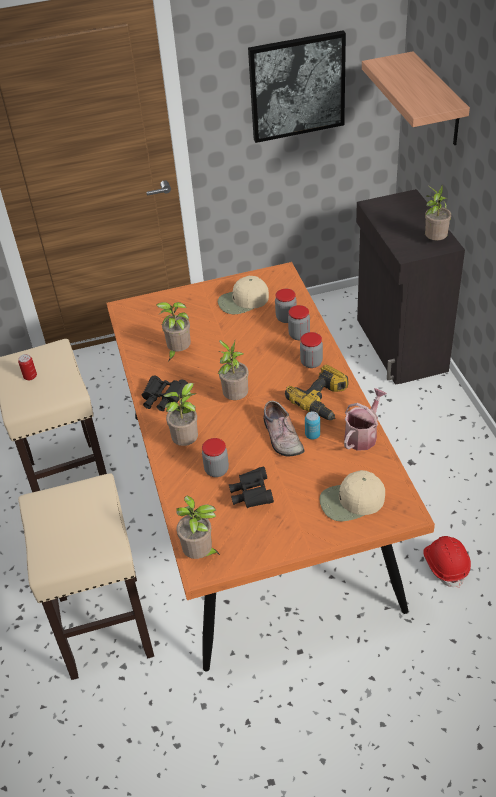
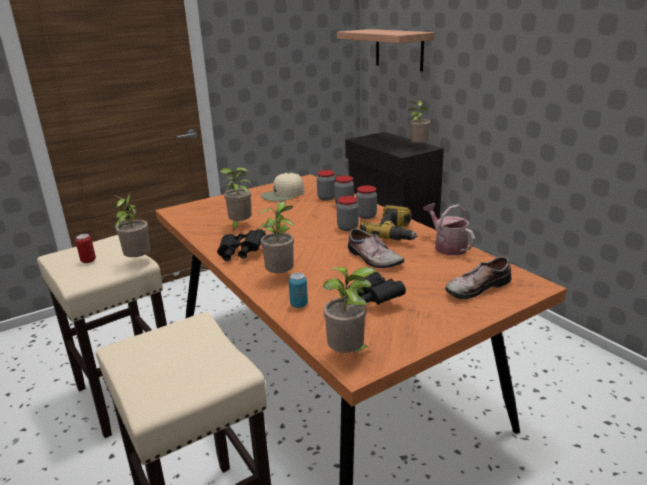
camera: 20 degrees left, 20 degrees down
(216, 470) = (324, 289): jar -> jar (347, 228)
(235, 398) = (311, 243): potted plant -> potted plant (138, 261)
(297, 86) = (289, 55): picture -> none
(312, 435) = (401, 253): can -> can (299, 304)
(351, 501) = (475, 287): beige cap -> shoe
(363, 435) = (447, 246): watering can -> watering can turned 45 degrees counterclockwise
(445, 565) = (525, 386): red hard hat -> none

